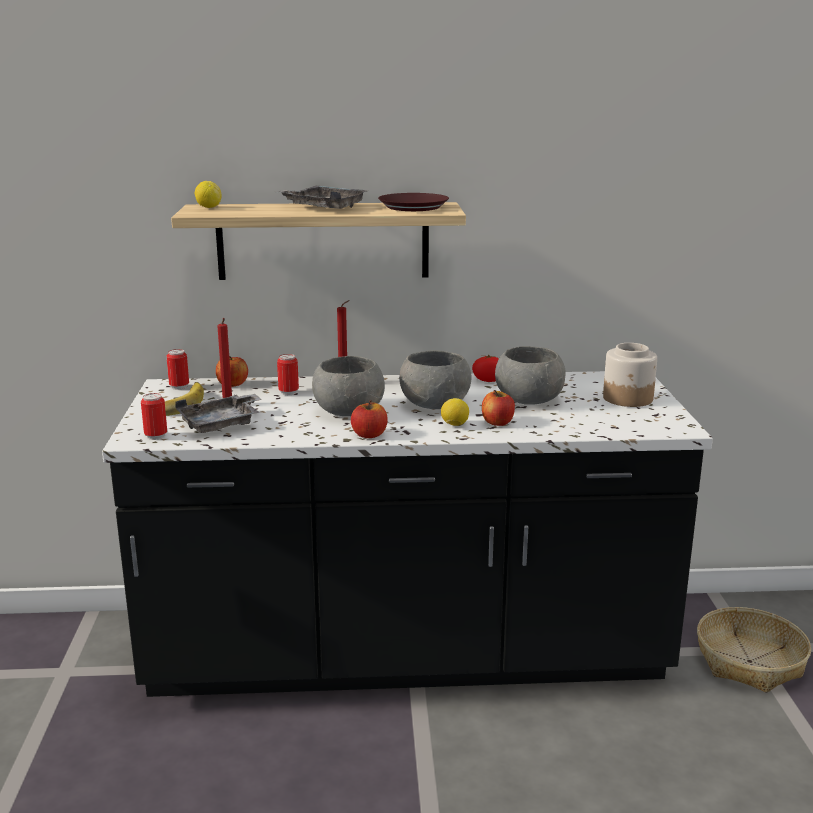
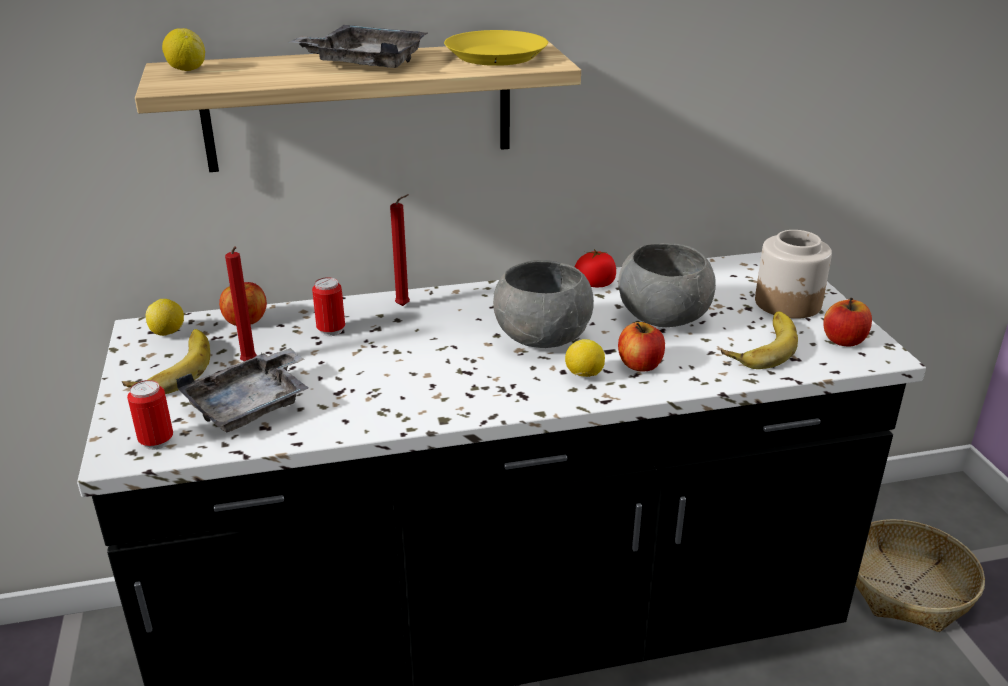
camera: 10 degrees left, 10 degrees up
(179, 387) = (168, 333): can -> lemon
(349, 411) = (429, 361): grey bowl -> none
(369, 435) = (473, 407): apple -> apple (844, 340)
(412, 207) = (495, 56): brown plate -> yellow plate
(592, 418) = (759, 345): none -> banana

